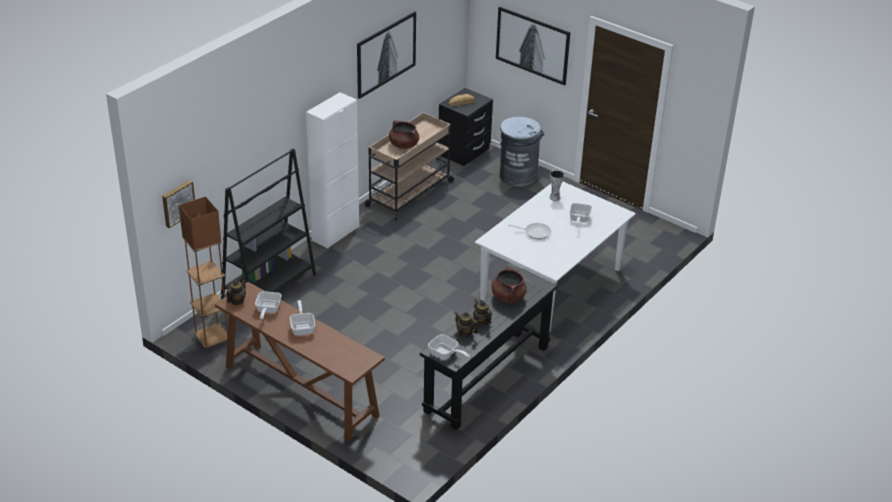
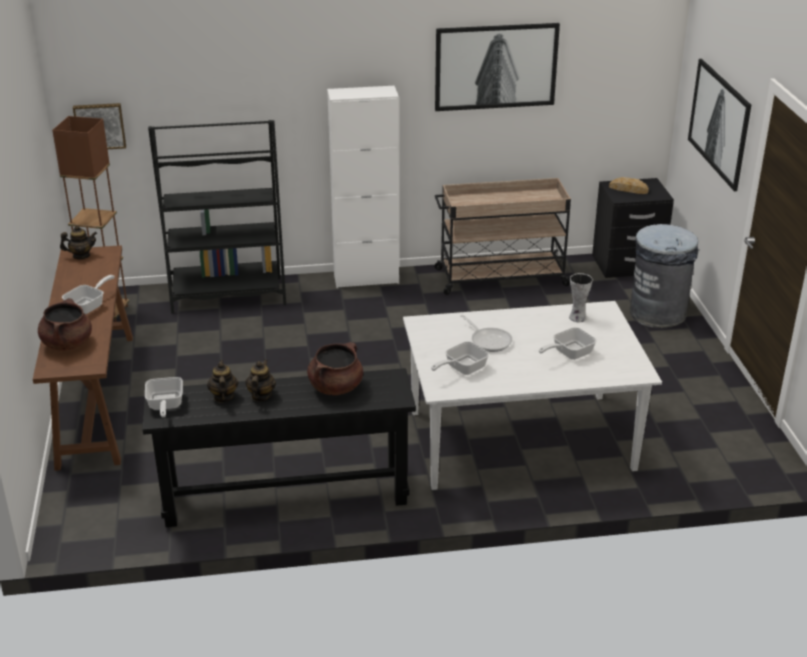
camera: 45 degrees right, 5 degrees down
(267, 310) = (89, 276): frying pan -> frying pan (461, 369)
(403, 145) = (493, 201): brown cooking pot -> brown cooking pot (67, 344)

